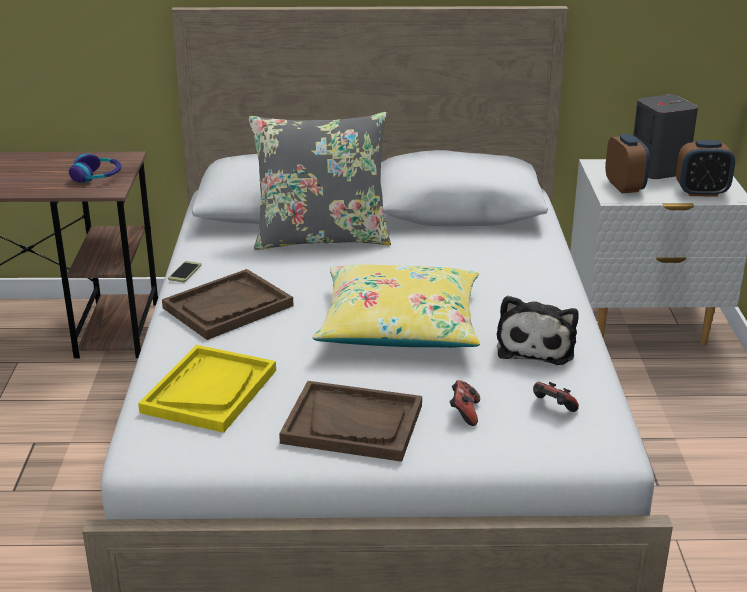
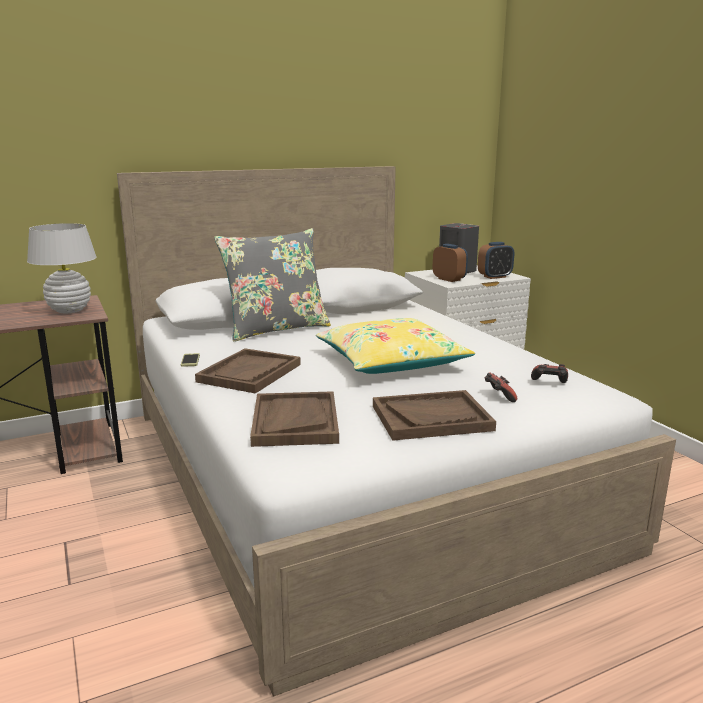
camera: 25 degrees left, 10 degrees down
(97, 176) = (70, 310): headphones -> white table lamp
(209, 391) = (295, 421): yellow tray -> brown tray
(536, 346) = (493, 357): plush toy -> none

